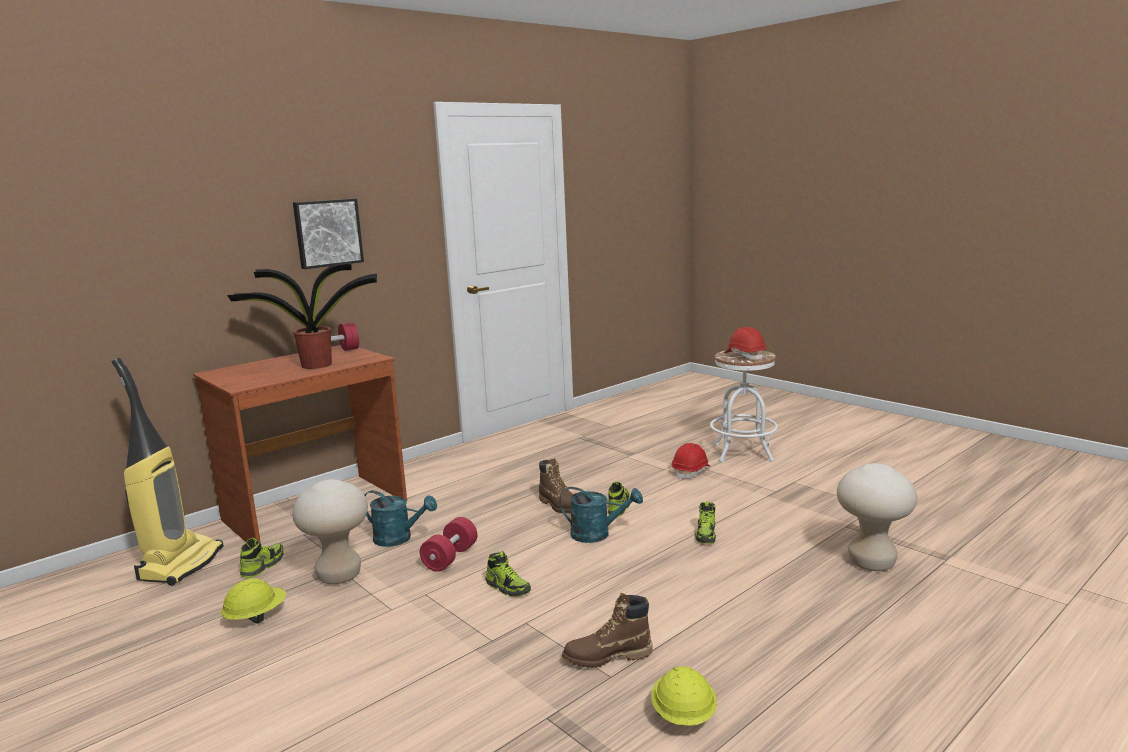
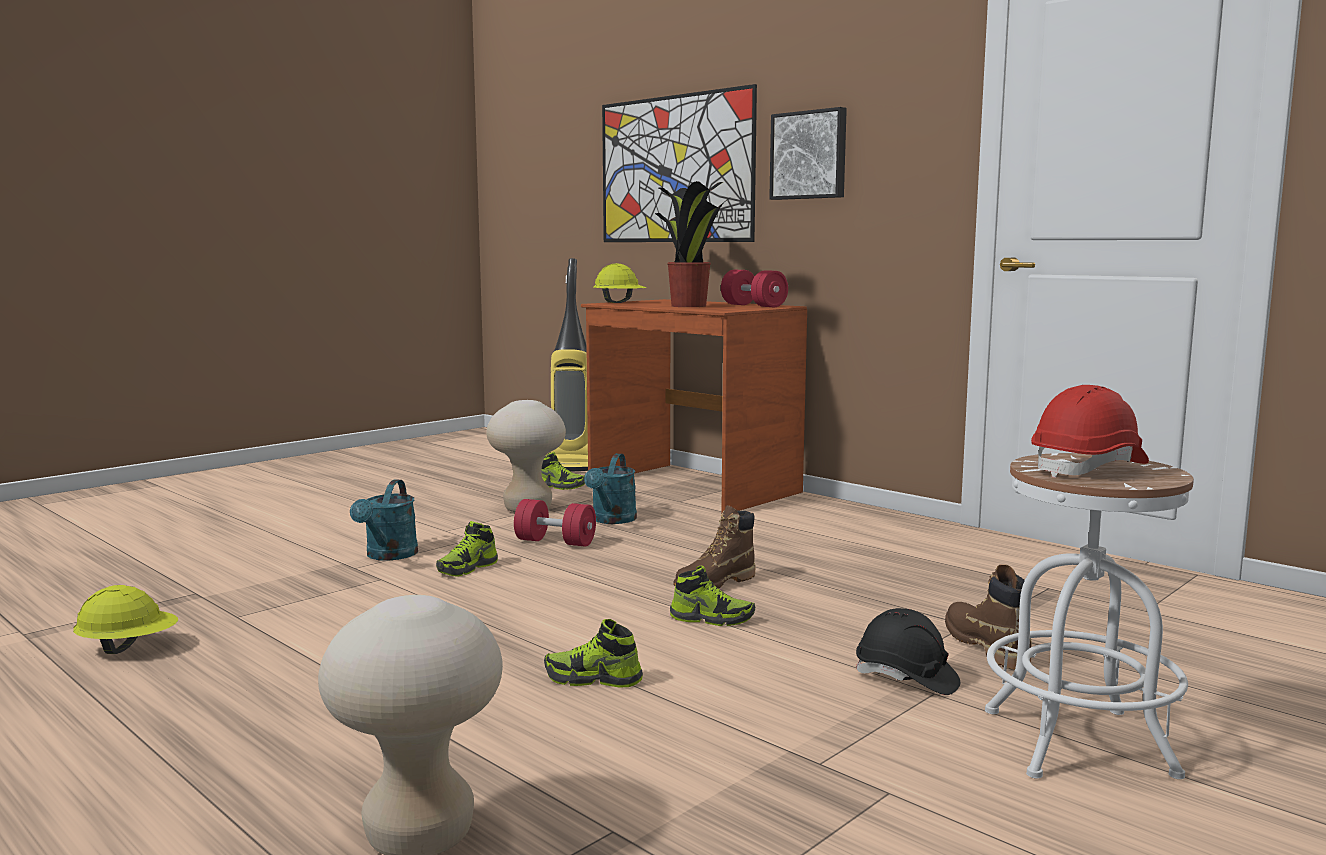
camera: 85 degrees right, 5 degrees down
(179, 251) = (675, 169): none -> picture
(256, 617) = (458, 495): yellow hard hat -> yellow hard hat (620, 303)
(597, 534) = (608, 607): turquoise watering can -> turquoise watering can (388, 556)
(607, 657) = (277, 615): brown boot -> brown boot (986, 646)
(691, 472) = (906, 678): red hard hat -> black hard hat

